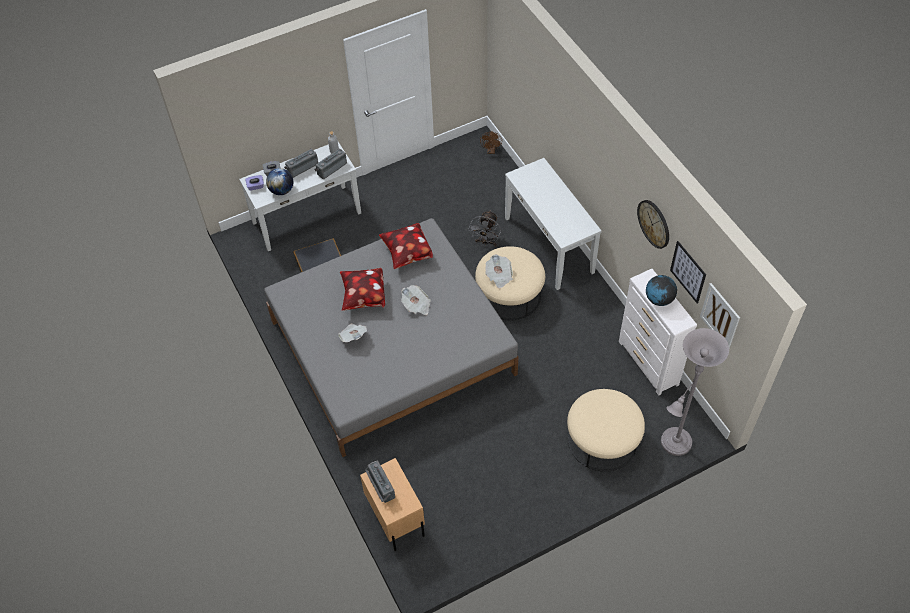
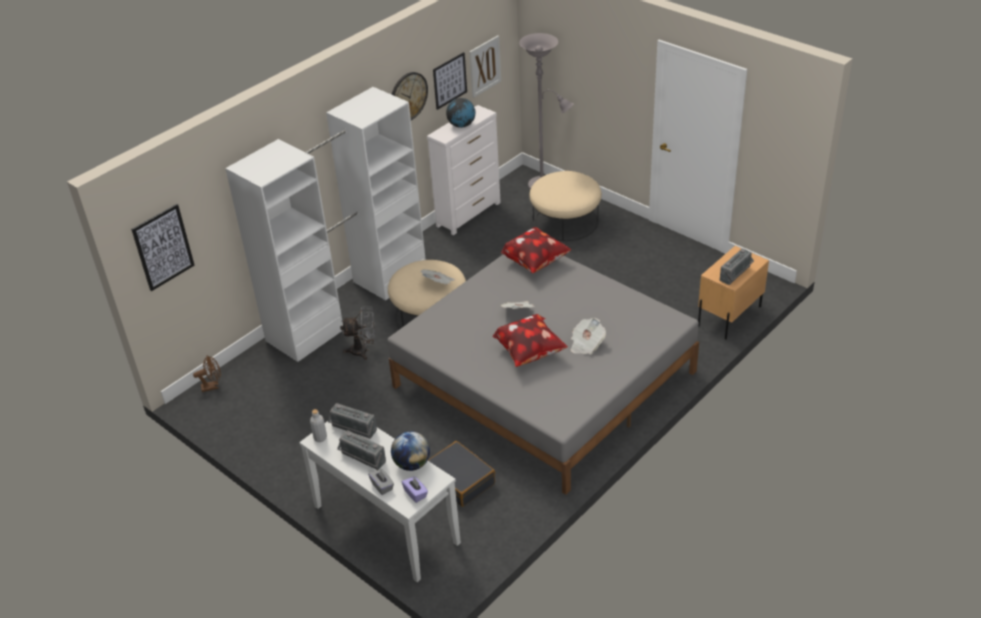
camera: 110 degrees left, 15 degrees down
(407, 254) = (452, 340): pillow -> pillow (536, 263)
(503, 49) = (163, 247): none -> picture
(549, 244) = (349, 304): white console table -> white wardrobe

